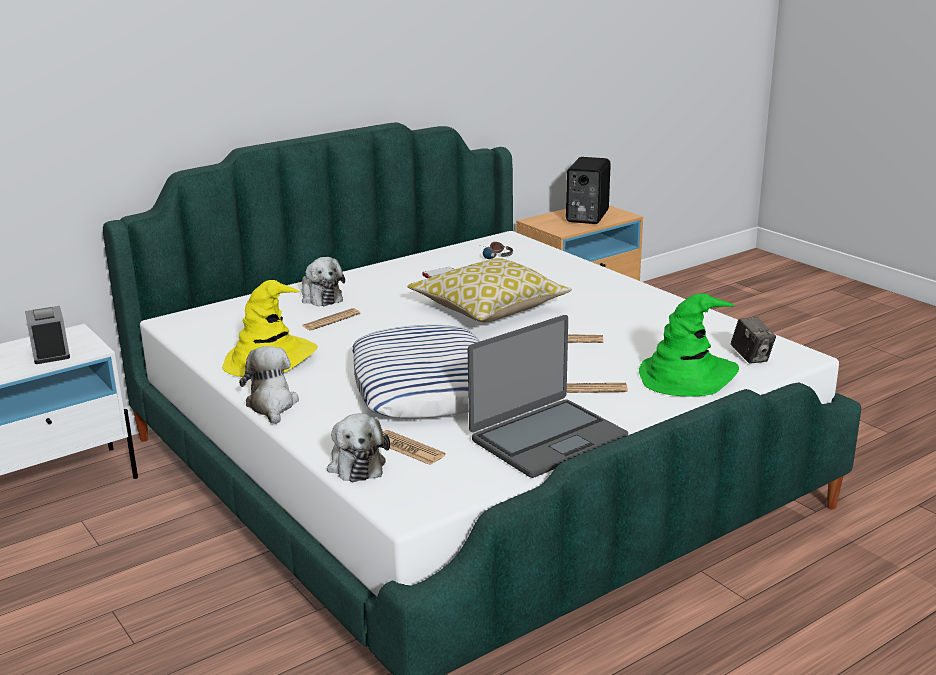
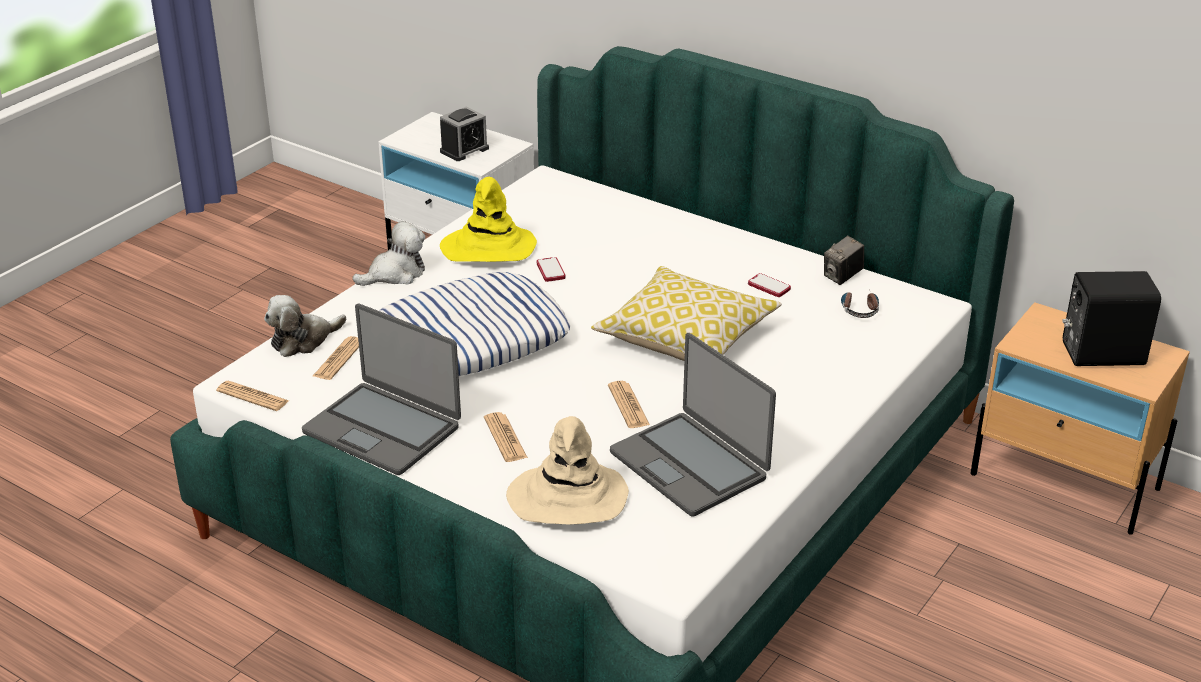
camera: 70 degrees right, 10 degrees up
(320, 297) = (653, 234): plush toy -> none
(331, 320) = (596, 254): newspaper -> newspaper (253, 396)
(339, 340) = (550, 270): none -> phone
(661, 331) = (690, 465): none -> laptop
(687, 376) = (568, 498): green hat -> beige hat
(751, 357) = (646, 541): camera -> camera (842, 277)

